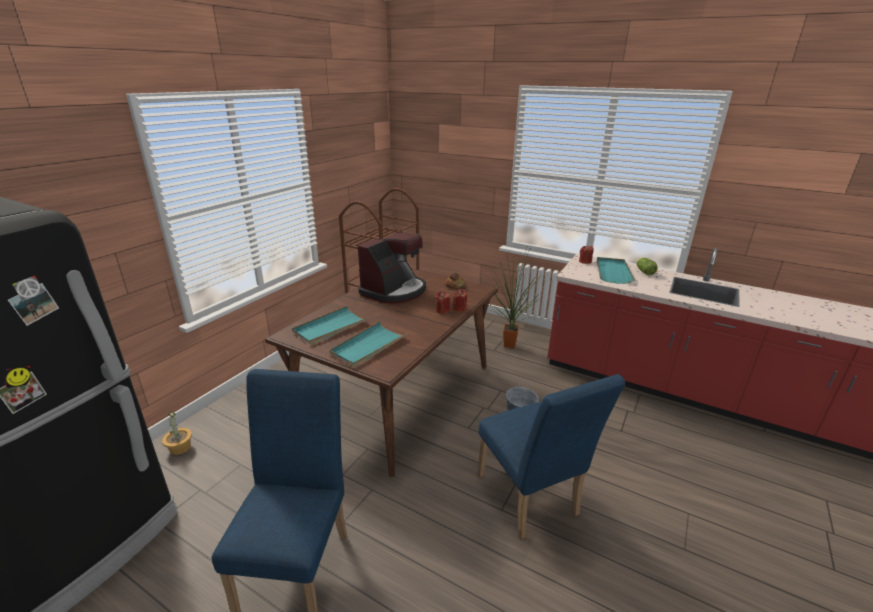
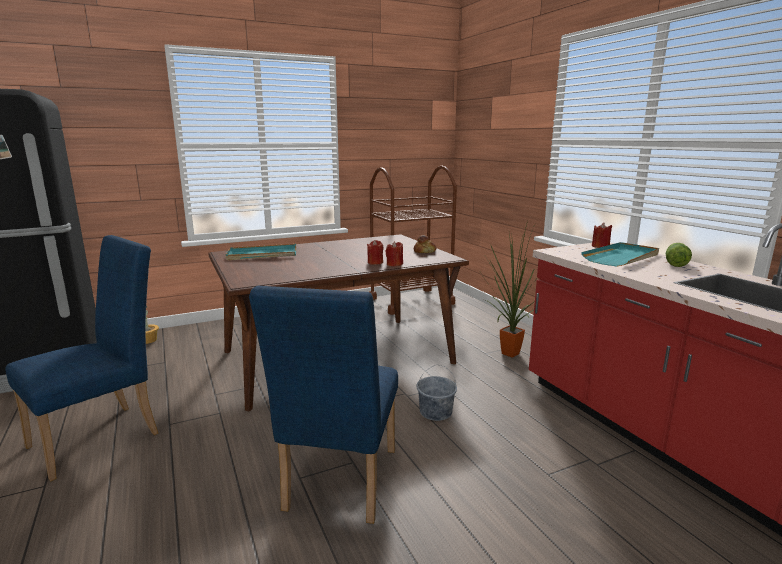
camera: 35 degrees right, 10 degrees down
(368, 346) = (264, 268): turquoise tray -> none
(394, 291) = (360, 246): coffee machine -> none

